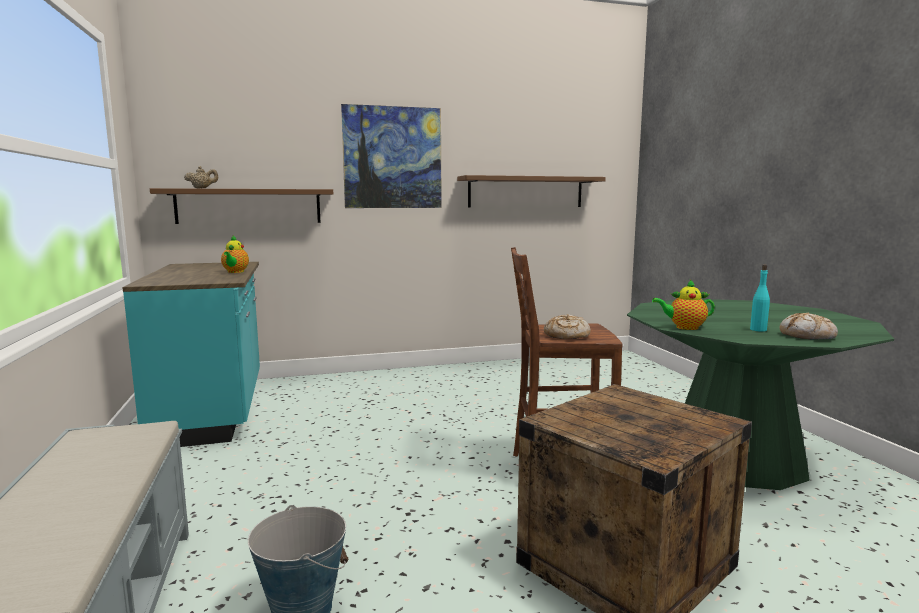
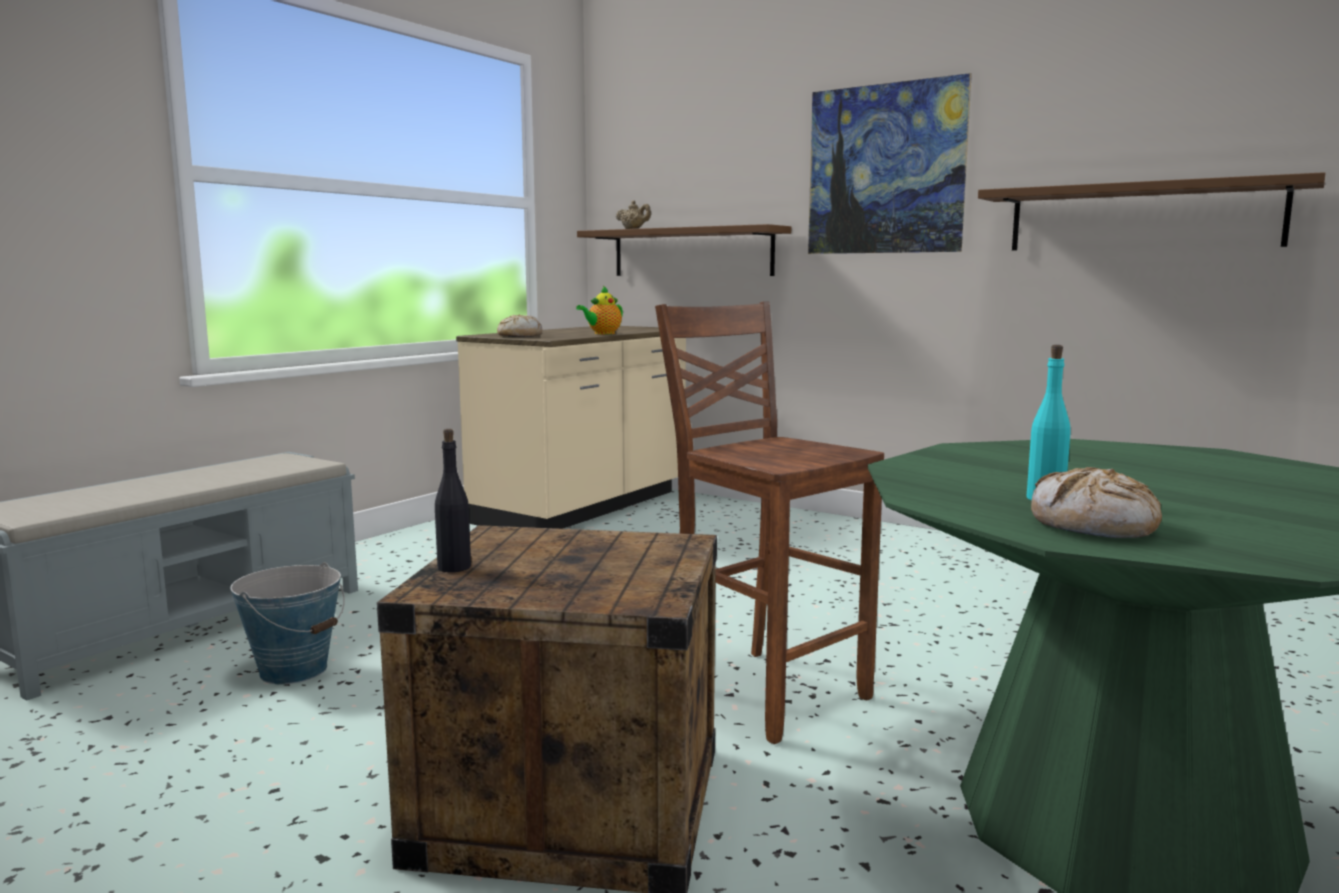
camera: 50 degrees right, 0 degrees up
(213, 410) = (585, 508): turquoise counter -> beige counter
(566, 335) = (754, 453): bread -> bread (519, 336)
(612, 443) = (454, 567): none -> black bottle
(684, 327) = (920, 470): teapot -> none

